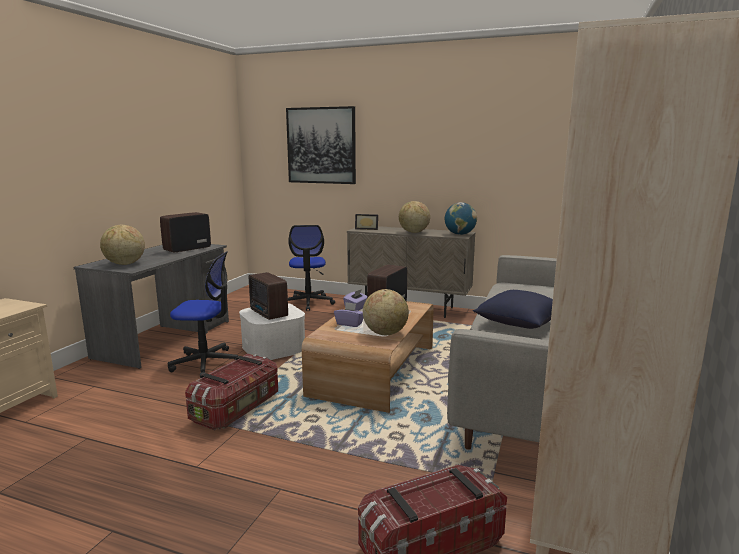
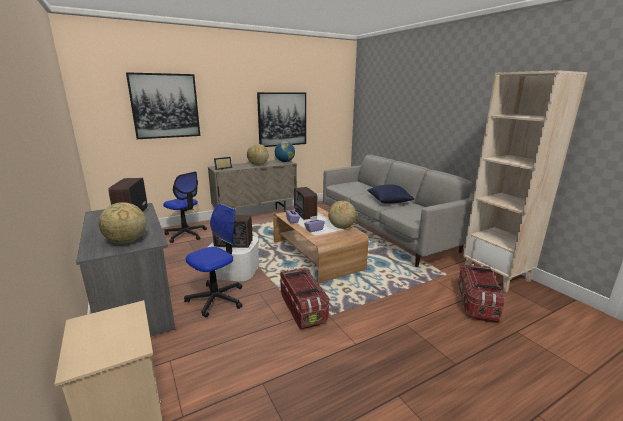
camera: 50 degrees left, 5 degrees up
(474, 169) = (282, 119): none -> picture

